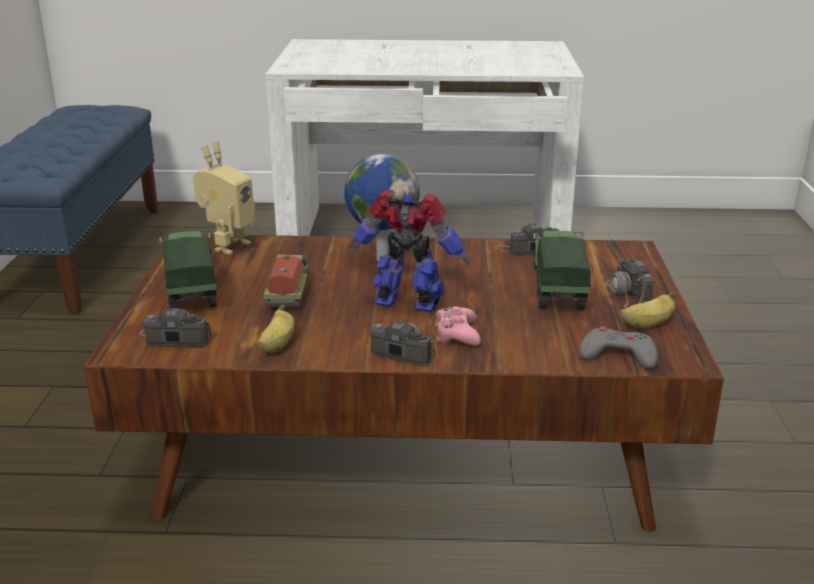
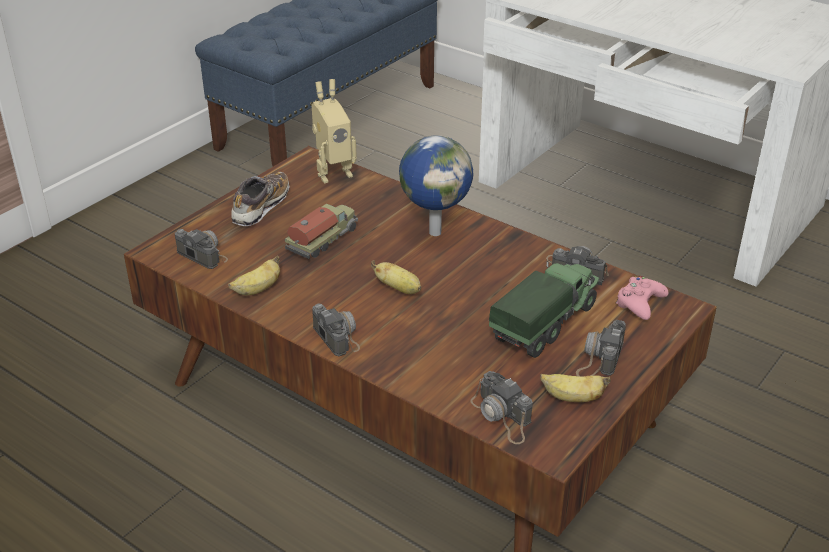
camera: 35 degrees right, 10 degrees up
(191, 287) = (261, 207): toy truck -> shoe
(408, 303) = (399, 289): toy robot -> banana
(456, 334) = (398, 336): pink game controller -> pink game controller (639, 303)
(618, 355) = (502, 416): grey game controller -> camera

